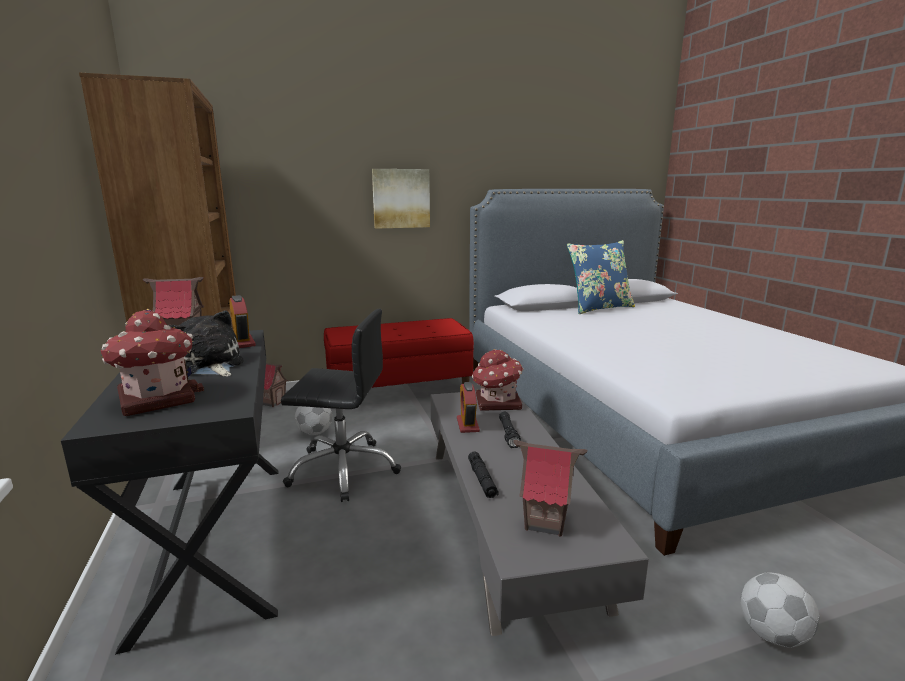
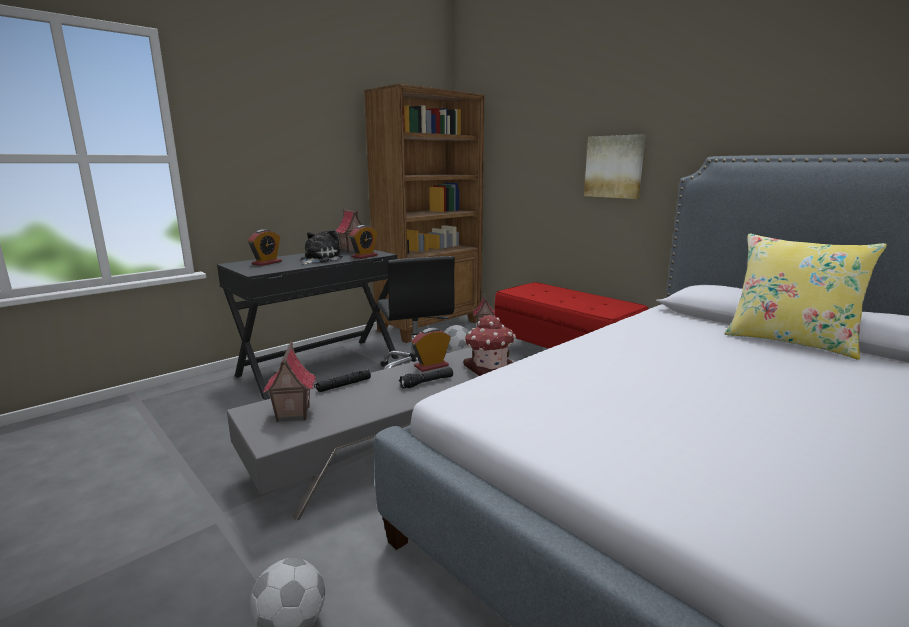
camera: 65 degrees right, 0 degrees up
(157, 398) = (267, 263): toy house -> alarm clock
(599, 308) = (790, 341): blue pillow -> yellow pillow

